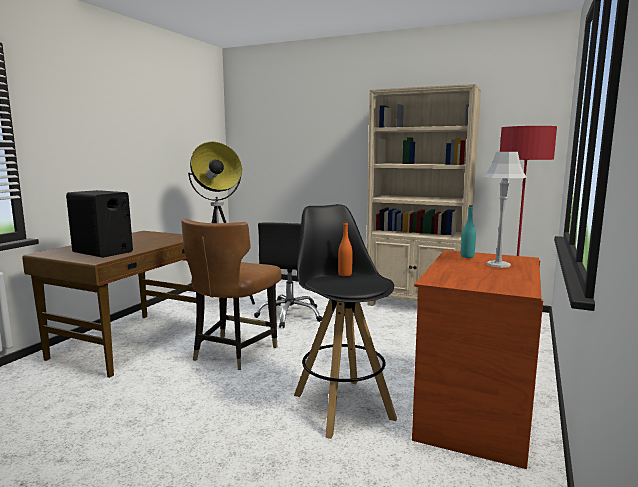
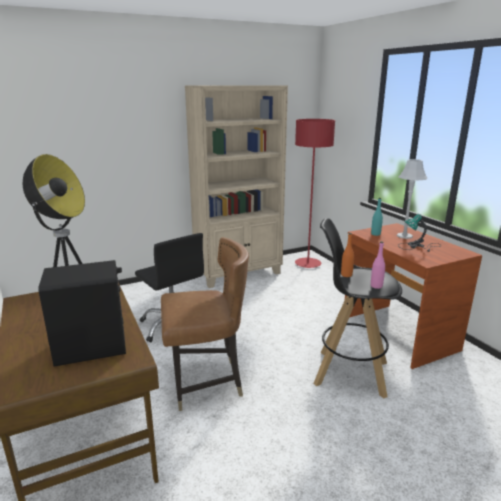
camera: 50 degrees left, 10 degrees up
(233, 352) = (206, 383): brown chair -> brown chair turned 75 degrees counterclockwise
(338, 285) = (376, 286): none -> pink bottle
(479, 273) = (419, 246): none -> table lamp

